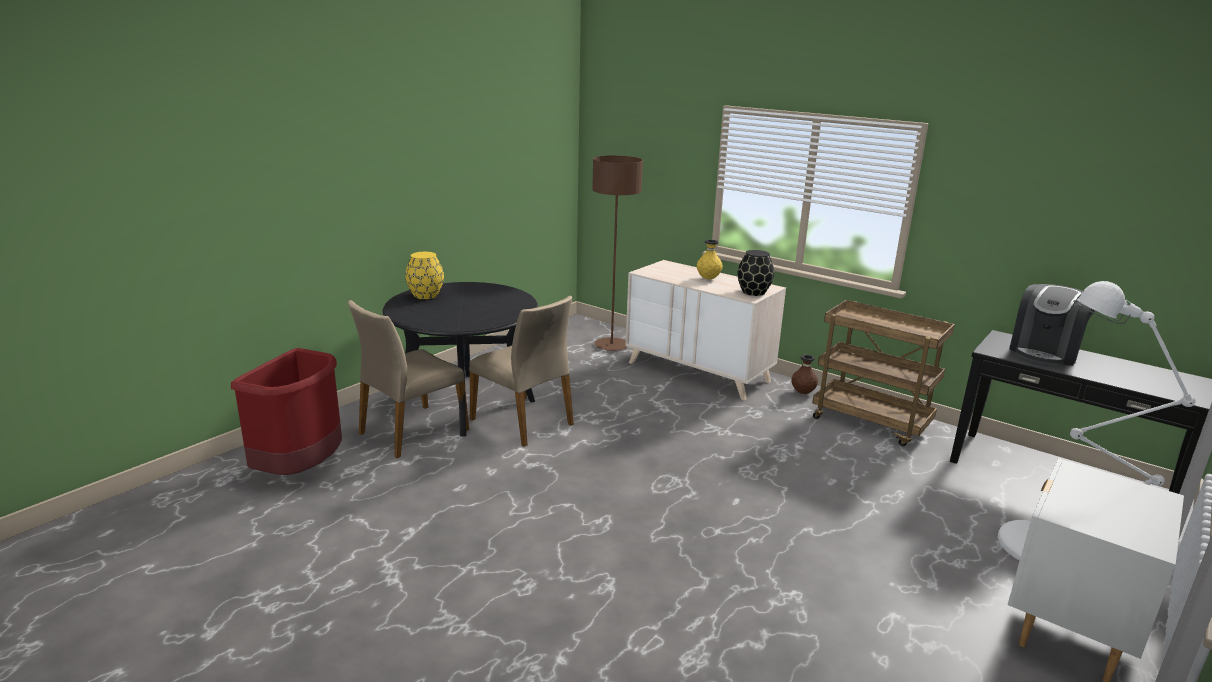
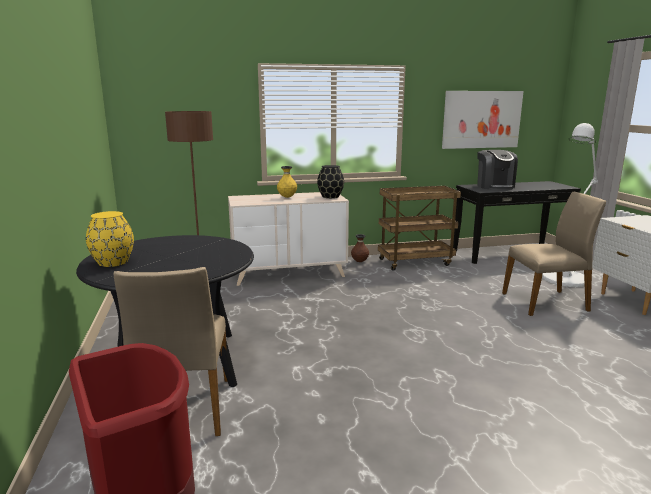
camera: 50 degrees left, 5 degrees down
(523, 421) = (255, 351): beige chair -> beige chair (546, 302)
(1066, 230) = (481, 119): none -> picture

